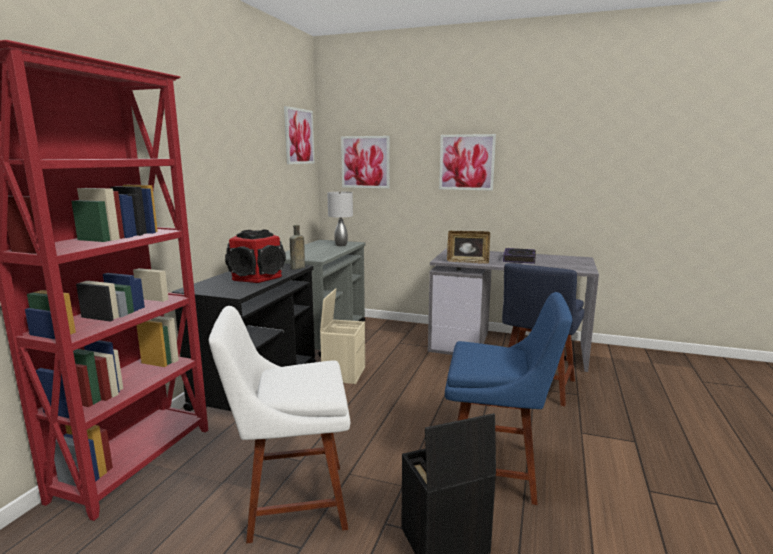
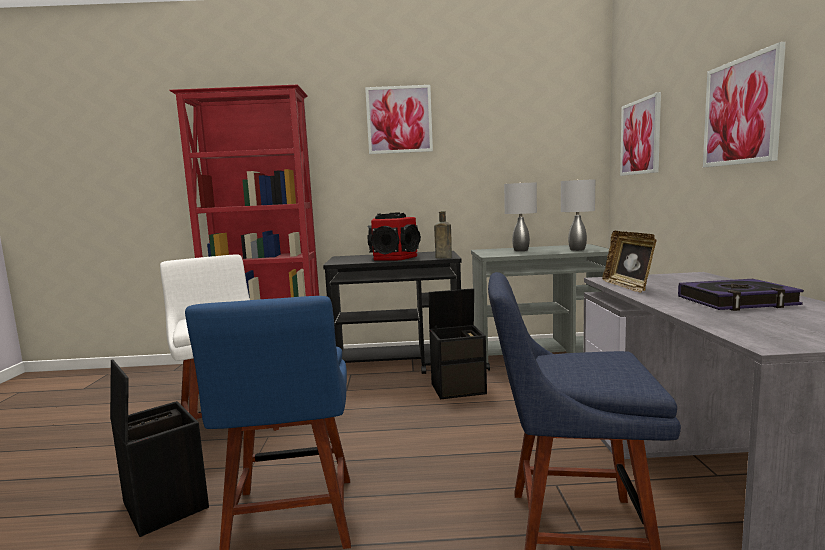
camera: 70 degrees right, 5 degrees down
(298, 136) = (560, 116): picture -> picture (399, 120)
(310, 251) = (521, 250): none -> grey table lamp
(343, 373) = (459, 388): beige storage box -> black storage box

